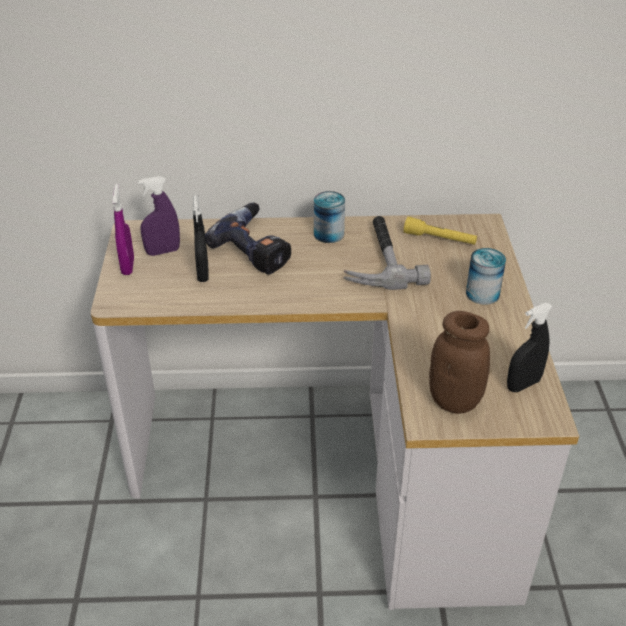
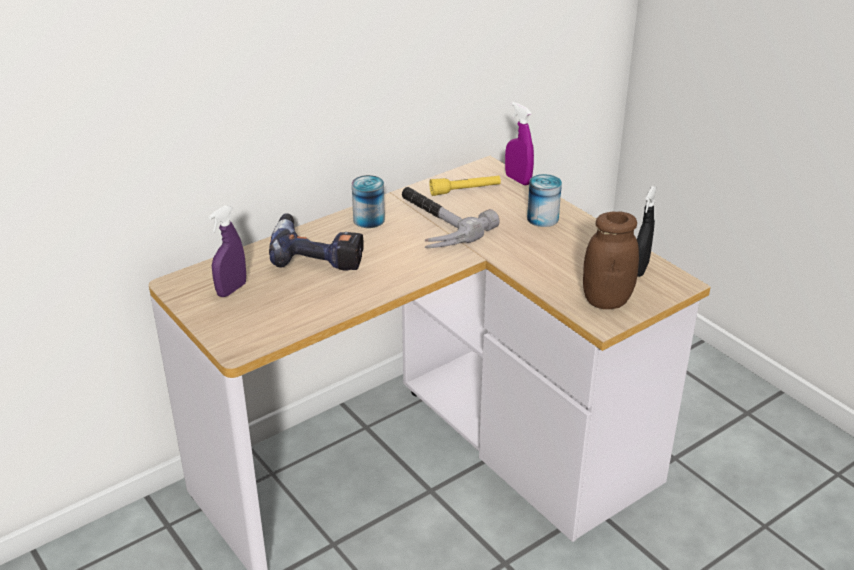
camera: 35 degrees left, 5 degrees down
(128, 266) = (212, 314): purple spray bottle -> purple spray bottle (518, 180)
(203, 273) = (293, 292): black spray bottle -> none

